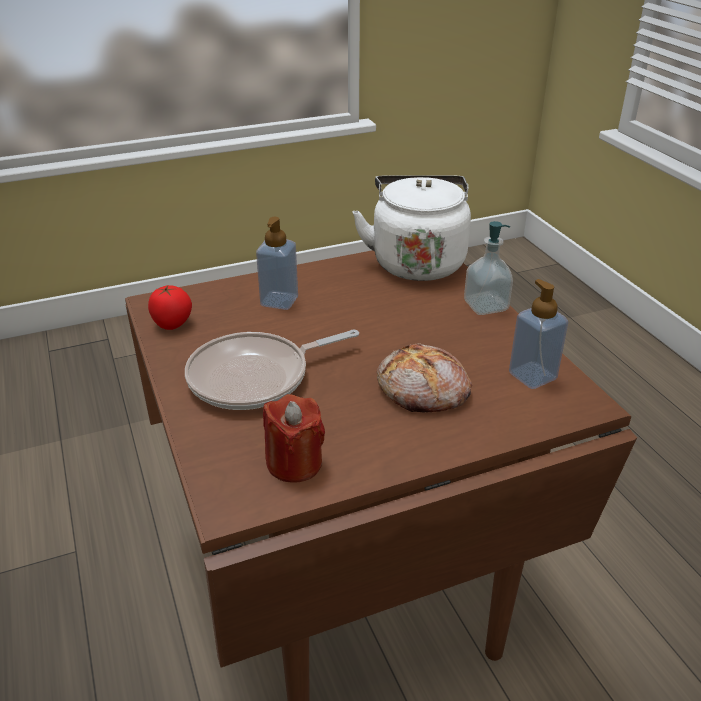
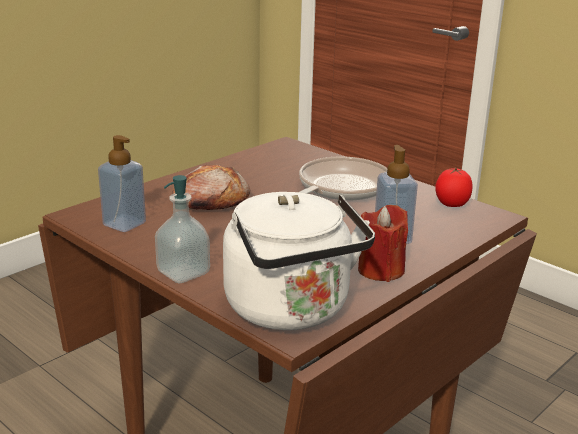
camera: 155 degrees right, 10 degrees down
(294, 463) = (268, 160): red candle -> red candle (381, 270)

